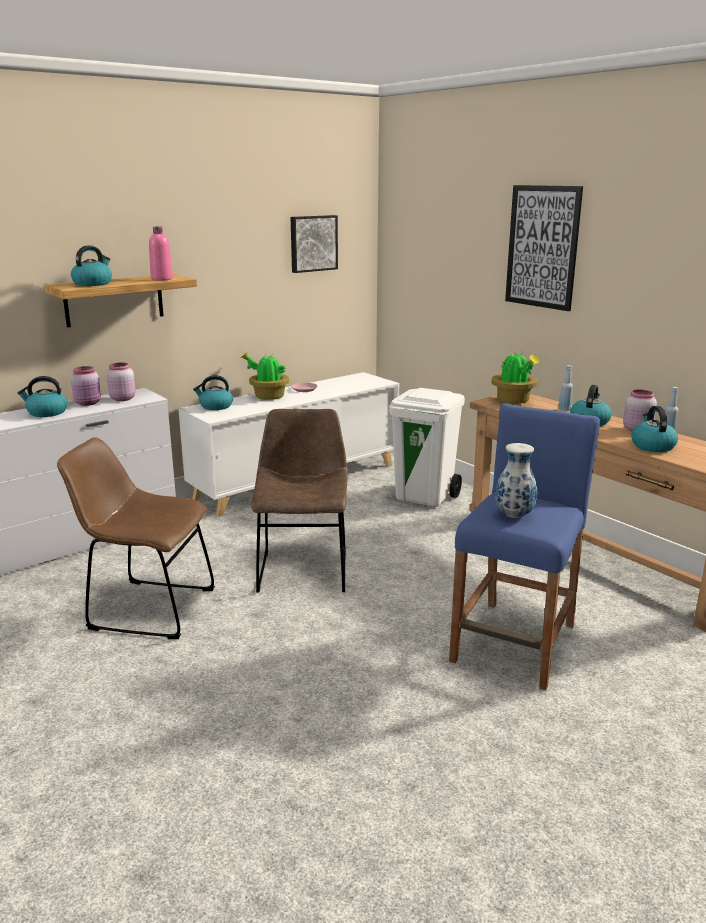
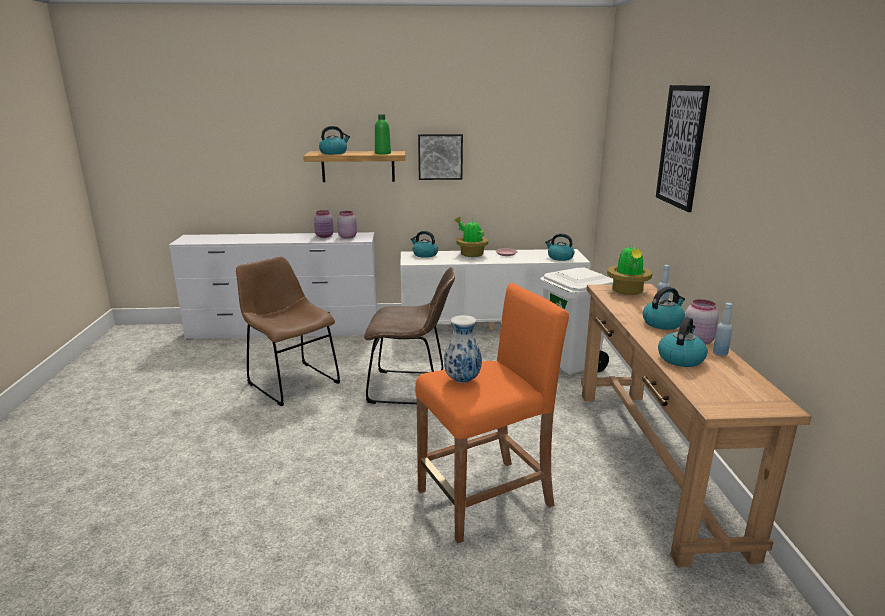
camera: 35 degrees right, 0 degrees up
(46, 412) = (293, 237): kettle -> kettle (560, 258)
(162, 279) = (382, 153): pink bottle -> green bottle
(303, 568) = (411, 388): brown chair -> brown chair turned 60 degrees clockwise
(313, 243) = (533, 134): picture -> picture (440, 156)
(515, 643) = (485, 498): blue stool -> orange stool

